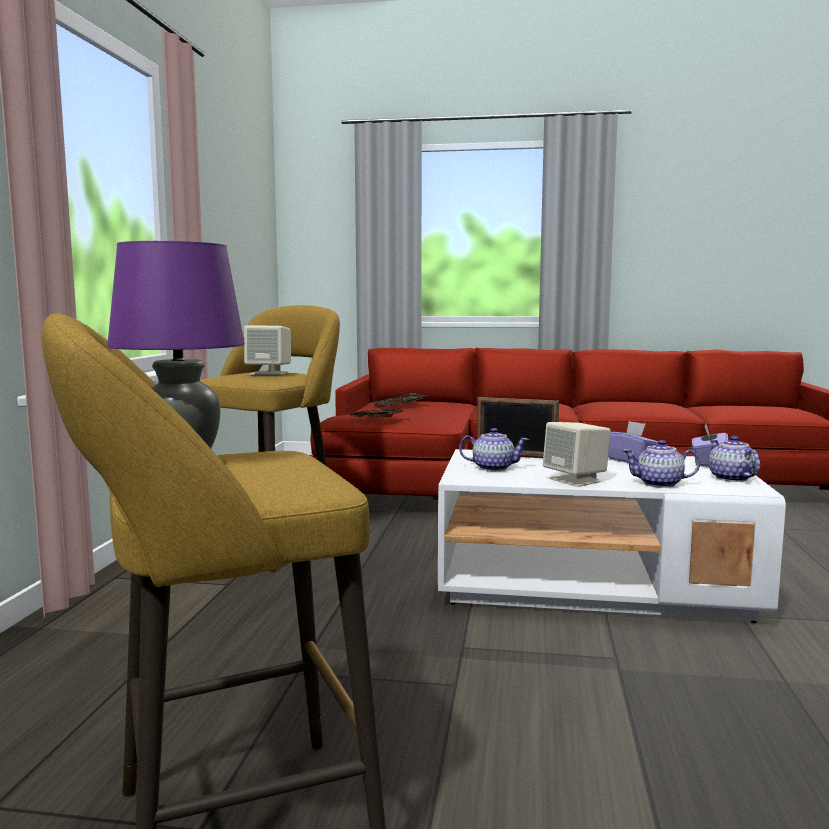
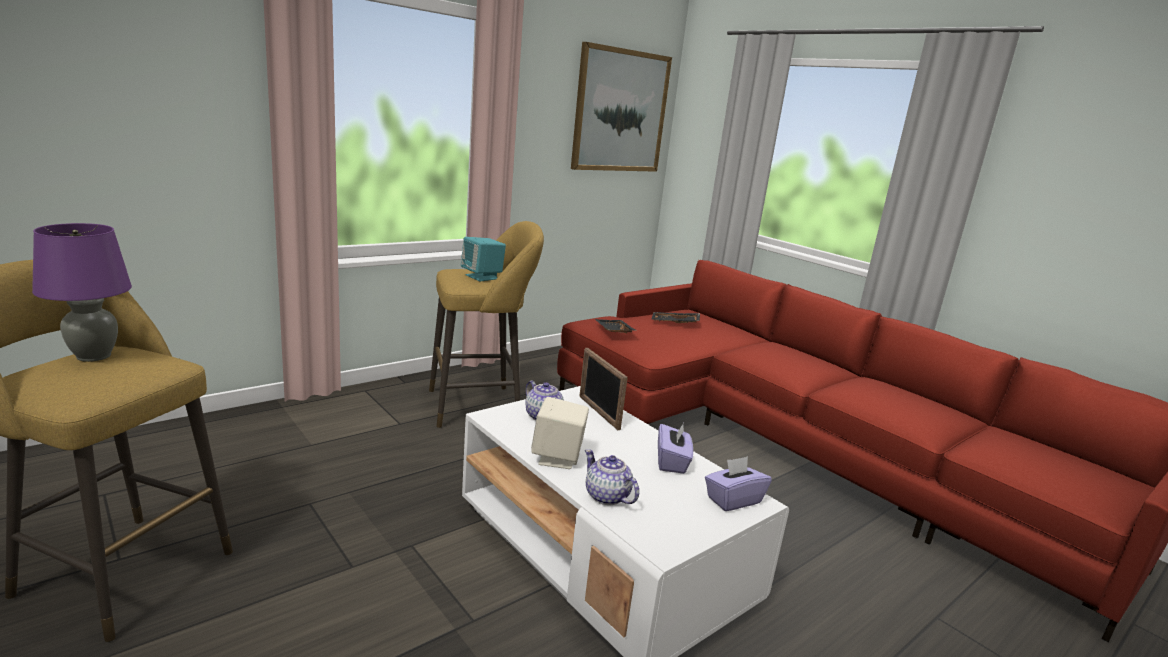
camera: 40 degrees right, 10 degrees up
(248, 203) = (620, 111): none -> picture
(269, 373) = (482, 277): beige speaker -> turquoise speaker
(731, 478) = (689, 526): teapot -> none

